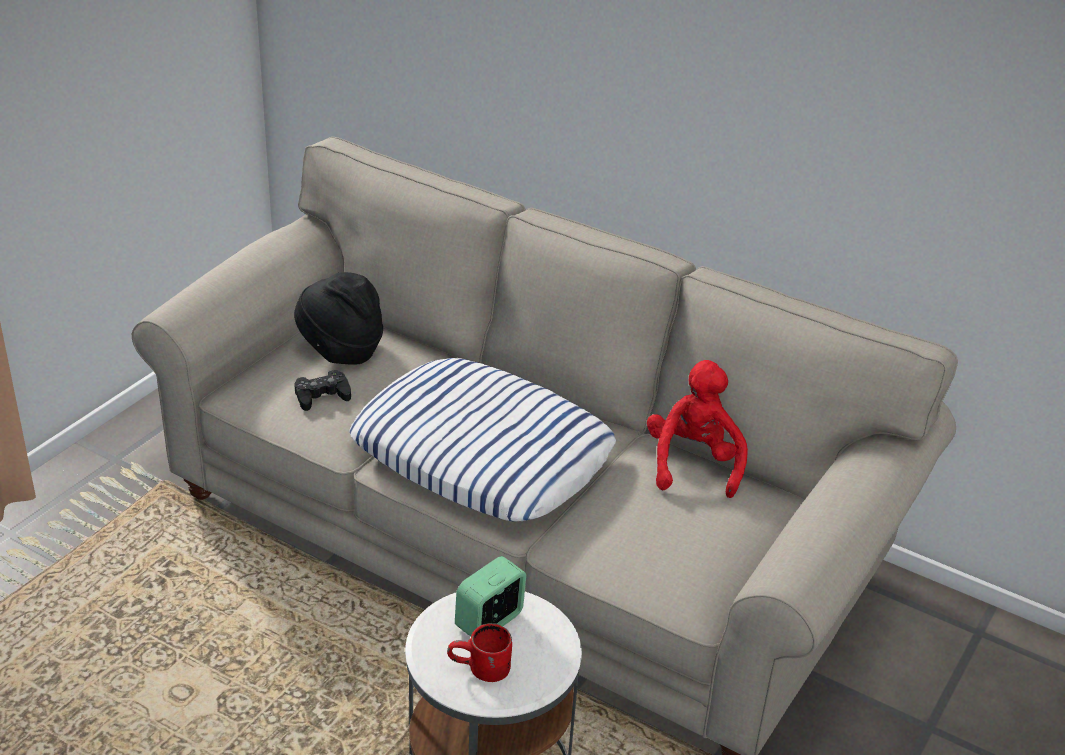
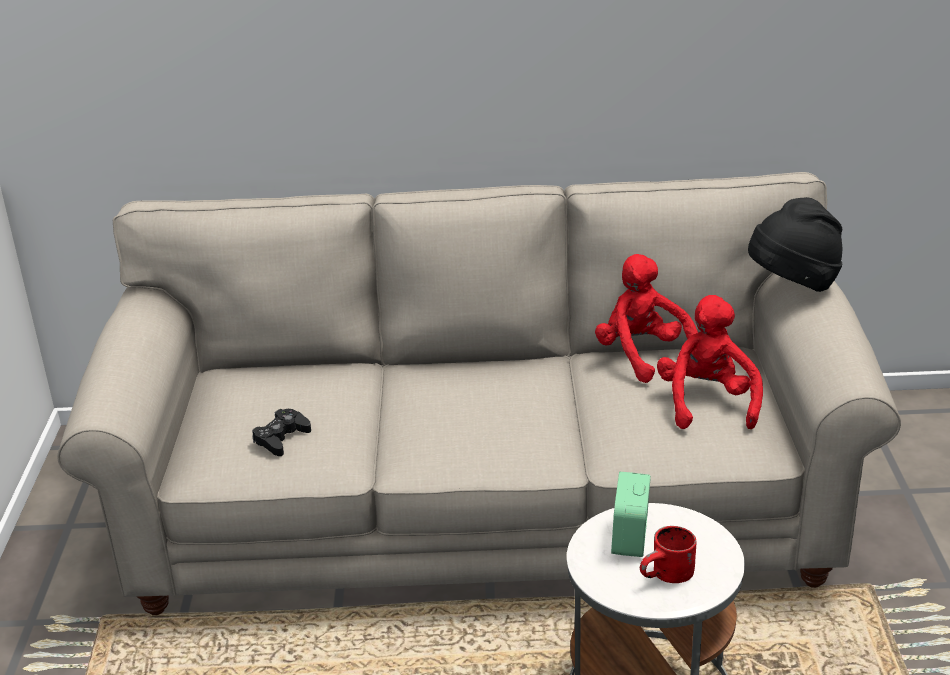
camera: 30 degrees left, 5 degrees down
(340, 350) = (255, 397): black hat -> black hat (793, 285)
(483, 453) = (470, 422): pillow -> none
(697, 536) = (707, 403): none -> red plush toy

